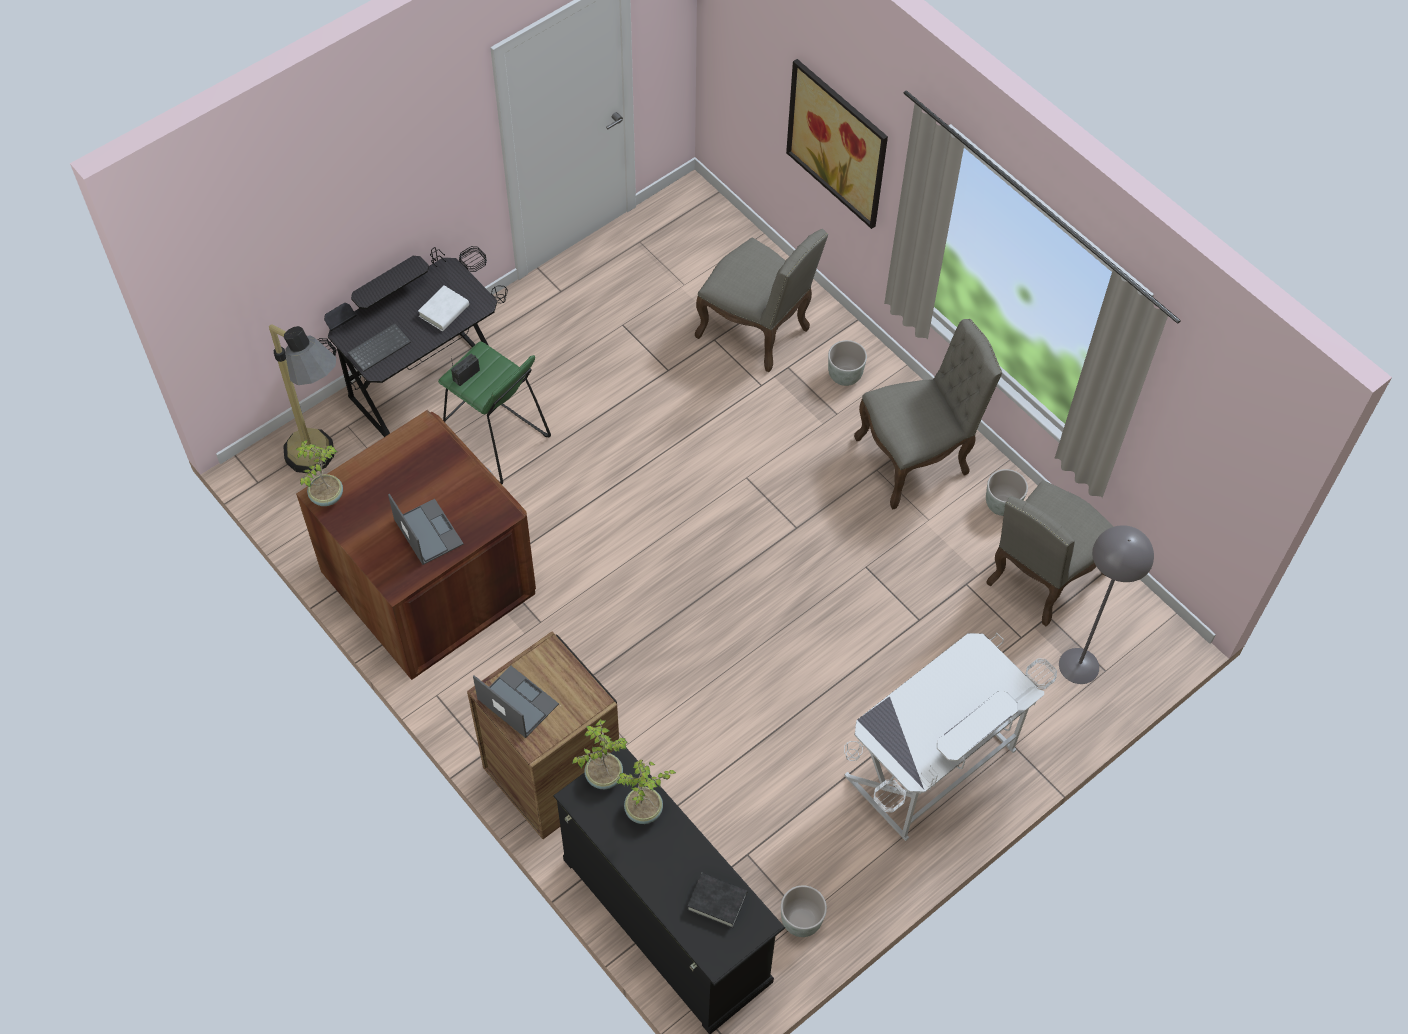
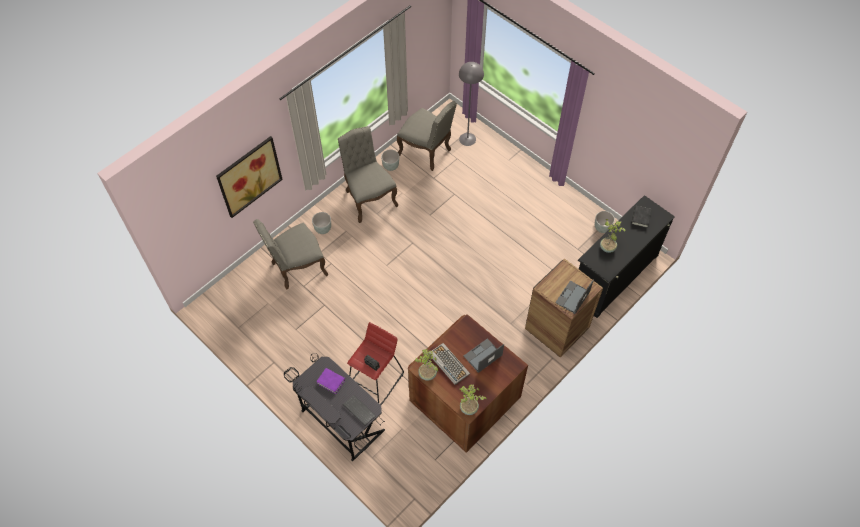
camera: 95 degrees left, 0 degrees up
(325, 466) = (400, 464): floor lamp -> none
(423, 474) = (448, 363): none -> keyboard
(444, 311) = (331, 381): white book -> purple book
(496, 442) = (376, 379): green stool -> red stool
(603, 775) = (595, 264): potted plant -> potted plant (427, 374)
(757, 331) = (297, 268): grey chair -> grey chair turned 150 degrees counterclockwise
(933, 767) = (524, 186): white desk -> none

